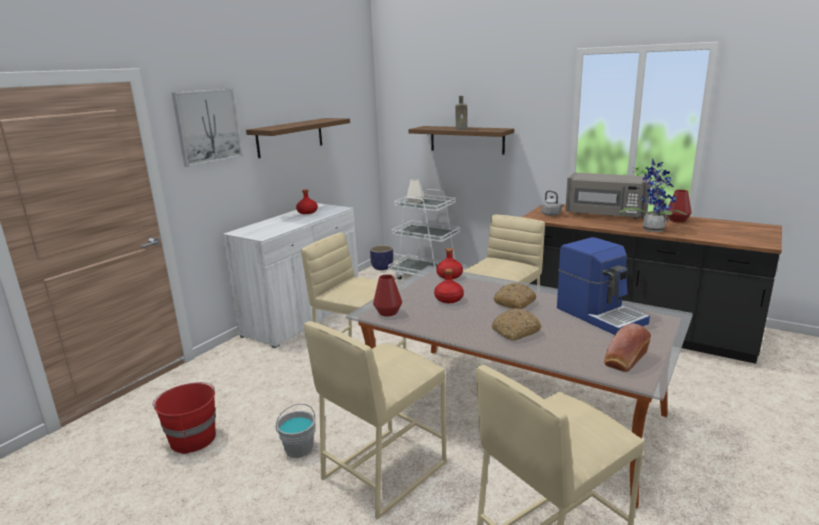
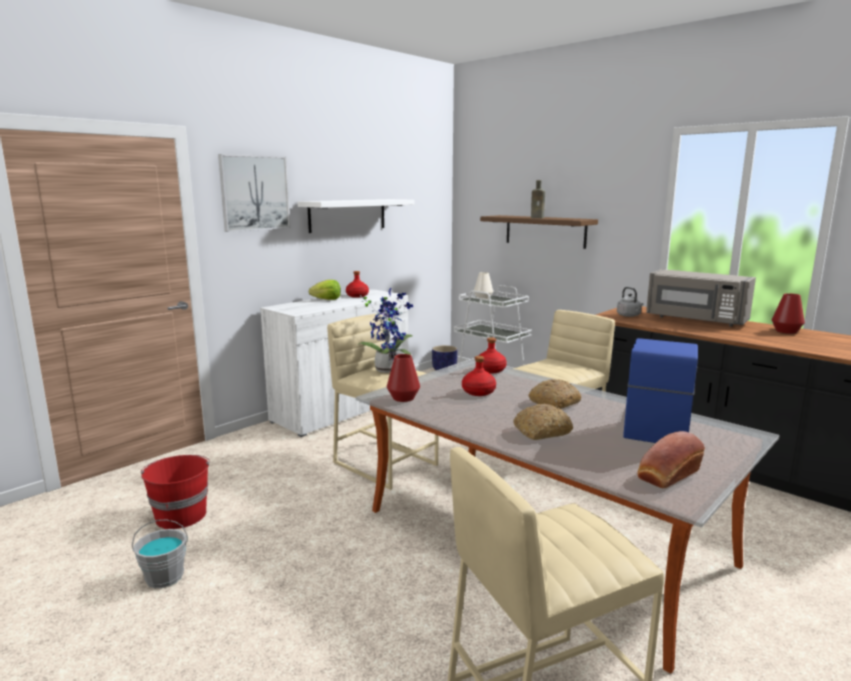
camera: 10 degrees right, 5 degrees down
(281, 219) = (327, 300): none -> lettuce
(290, 137) = (347, 215): brown shelf -> white shelf
(299, 448) = (285, 541): grey bucket -> grey bucket (165, 576)
(382, 470) = (368, 578): beige stool -> none
(600, 315) = (655, 425): coffee machine -> coffee machine turned 135 degrees counterclockwise
(652, 229) = (748, 337): potted plant -> potted plant (388, 369)

